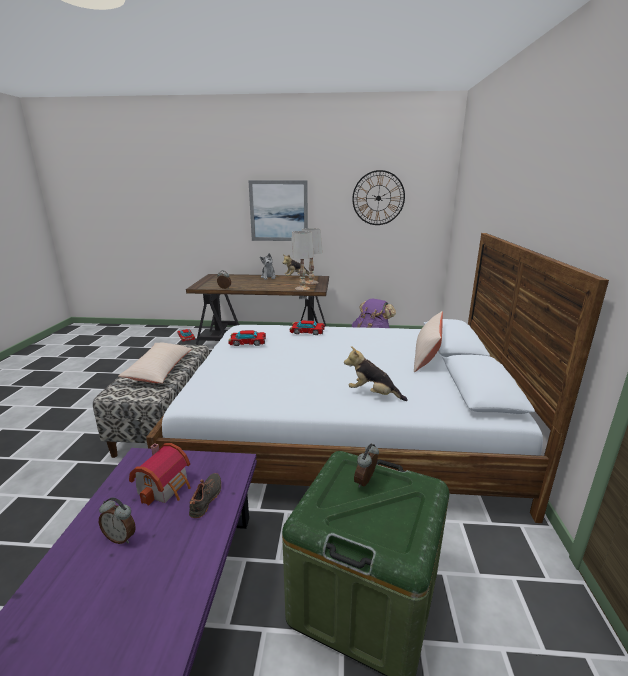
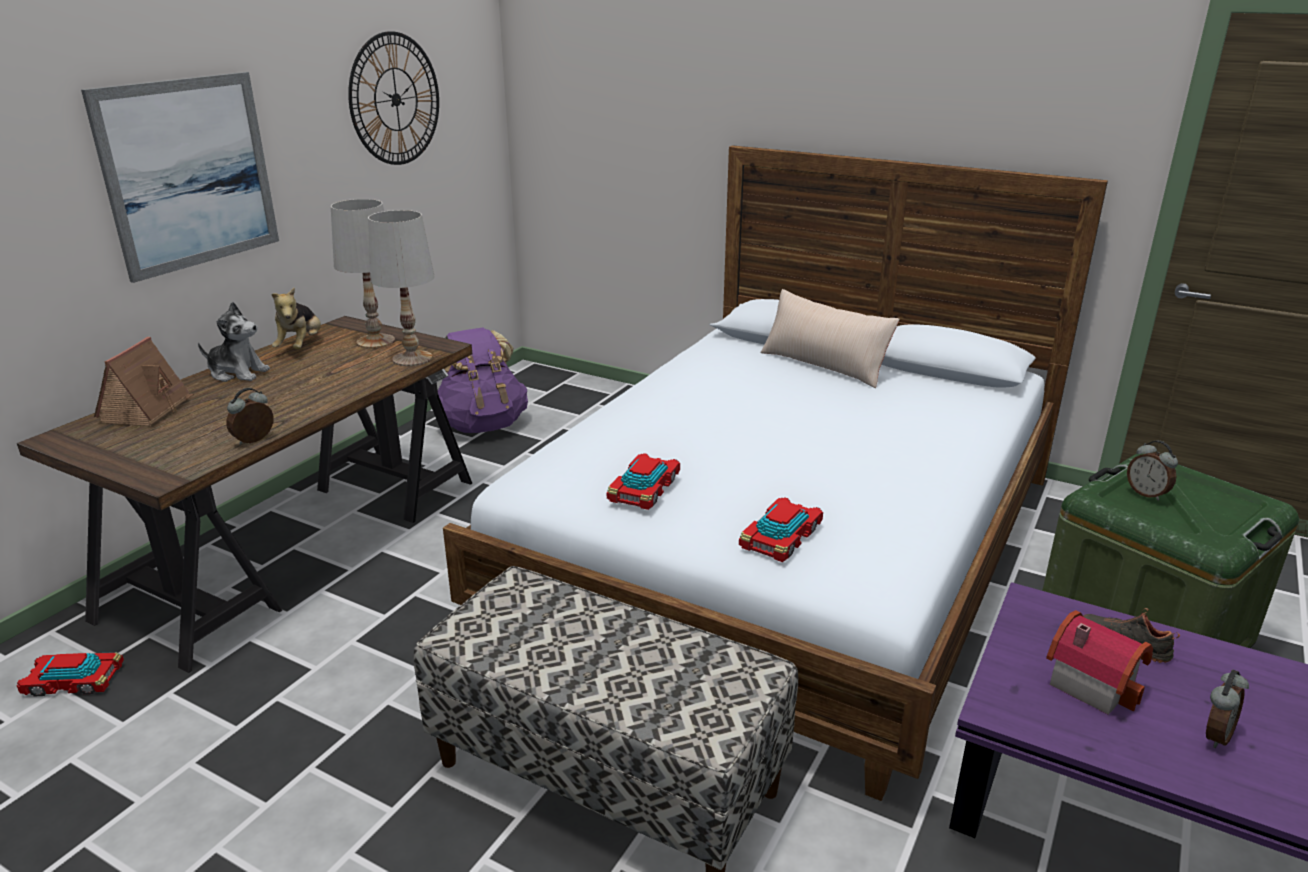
camera: 65 degrees left, 5 degrees up
(159, 370) = (614, 651): beige pillow -> none
(236, 277) = (148, 409): none -> toy house
(307, 331) = (638, 421): toy car -> toy car (782, 537)
(373, 394) = (934, 432): plush toy -> none

